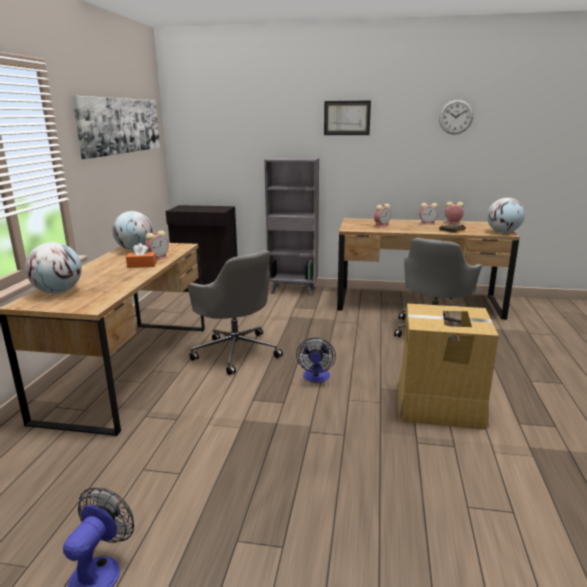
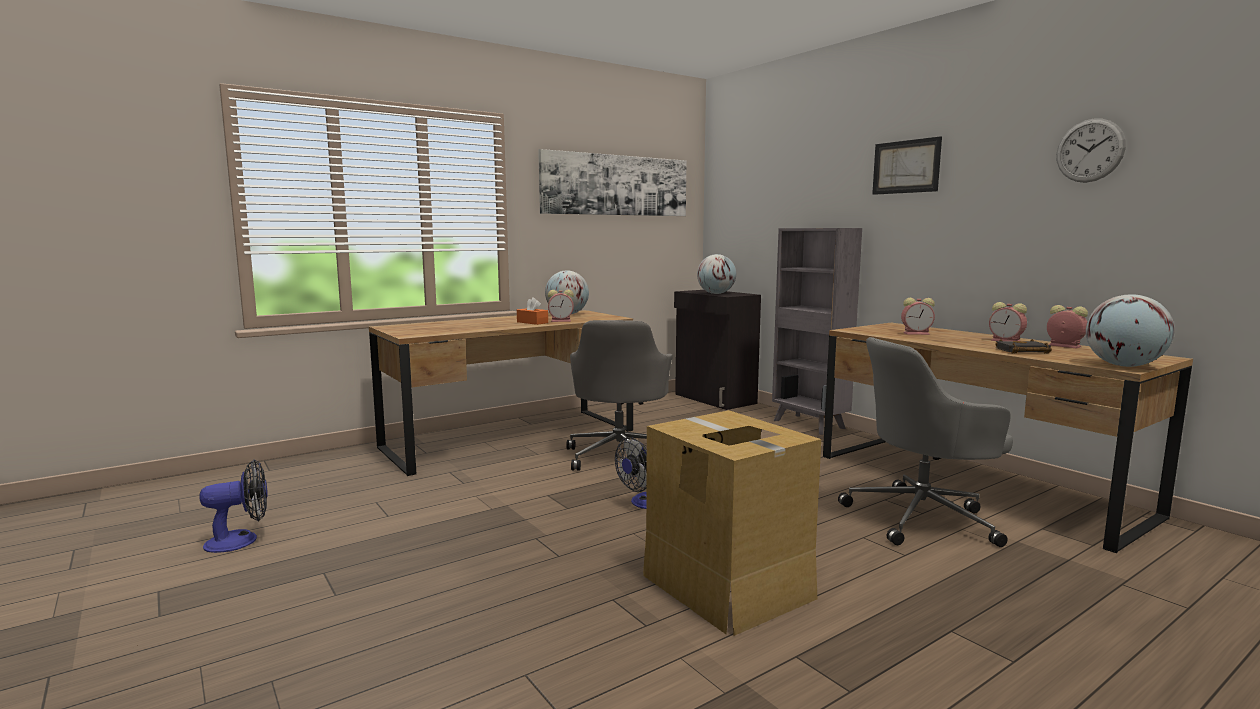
camera: 45 degrees right, 10 degrees down
(58, 291) = (426, 325): globe -> globe (716, 293)

